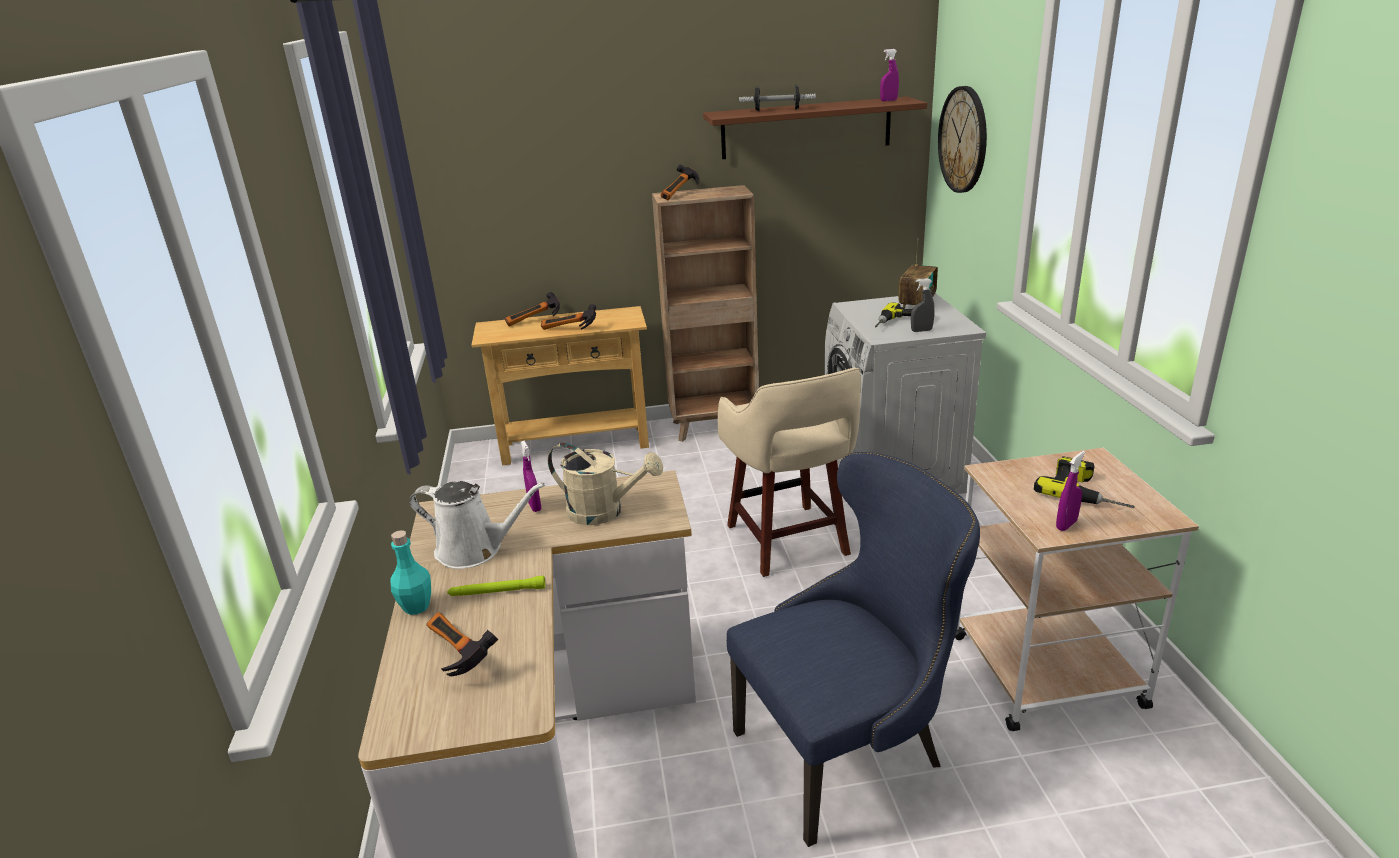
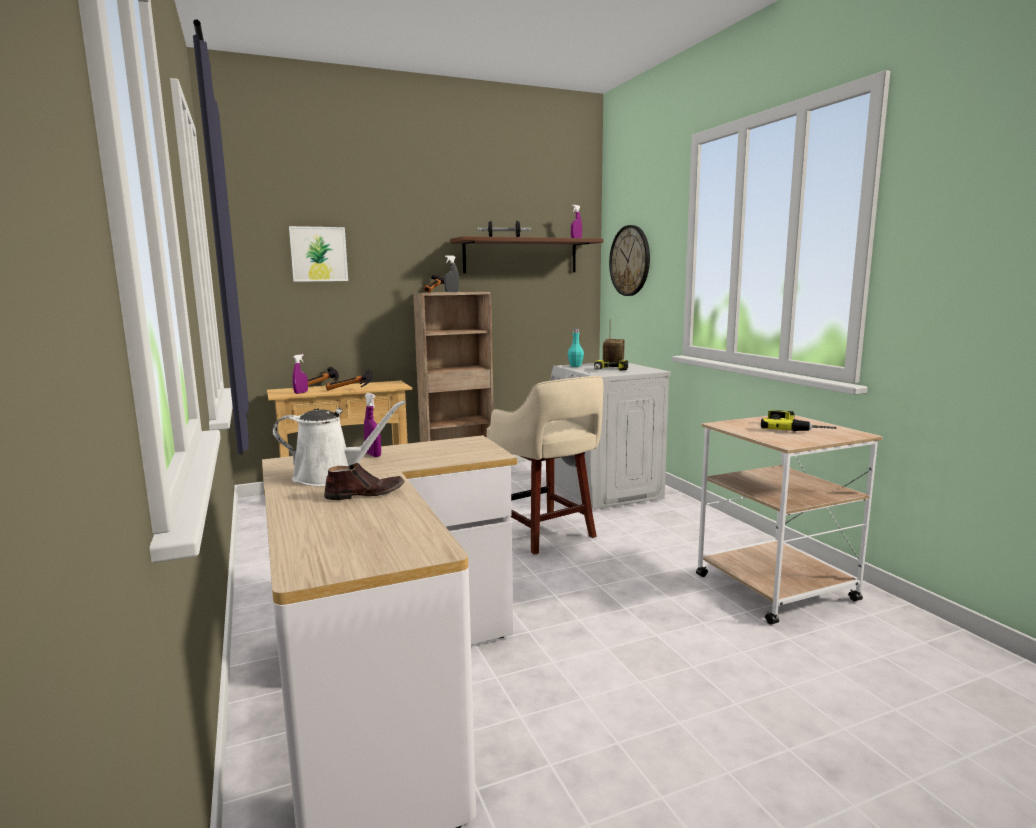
camera: 15 degrees left, 15 degrees down
(416, 607) = (290, 506): turquoise bottle -> turquoise bottle (575, 366)
(453, 657) = (343, 528): hammer -> none
(497, 592) = (365, 494): green flashlight -> brown shoe
(527, 149) = (319, 254): none -> picture
(604, 512) = (437, 454): beige watering can -> none
(846, 752) = (653, 653): blue chair -> none
(921, 330) = (626, 372): grey spray bottle -> grey spray bottle (452, 292)
(1066, 525) = (796, 440): purple spray bottle -> purple spray bottle (301, 392)

